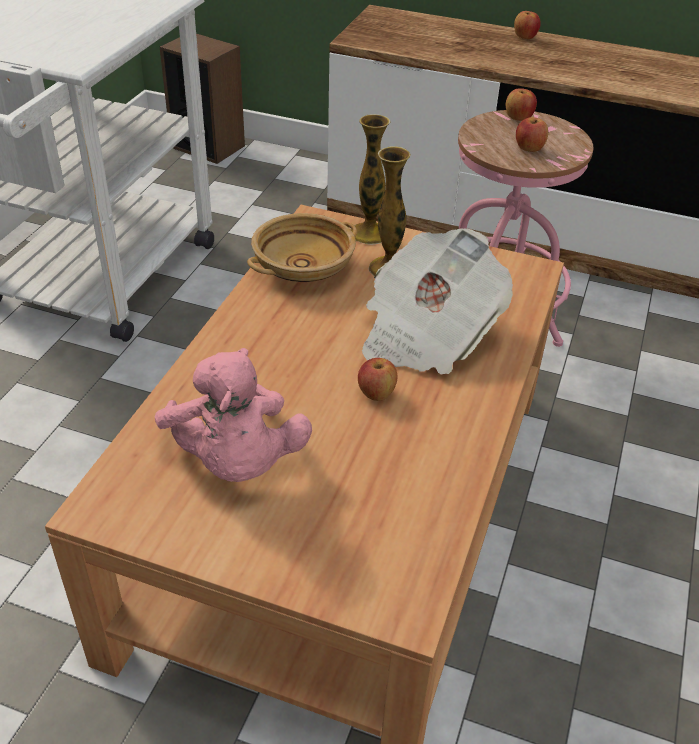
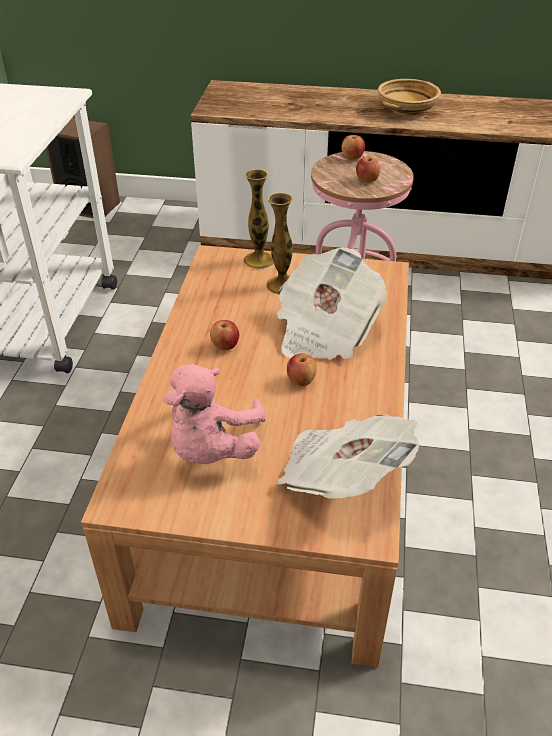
camera: 10 degrees left, 0 degrees up
(235, 461) = (212, 448): pink plush toy -> pink plush toy turned 45 degrees clockwise
(303, 269) = (217, 295): beige bowl -> beige bowl (407, 110)
(392, 527) = (342, 476): none -> newspaper
(525, 37) = (338, 93): apple -> apple (225, 346)

